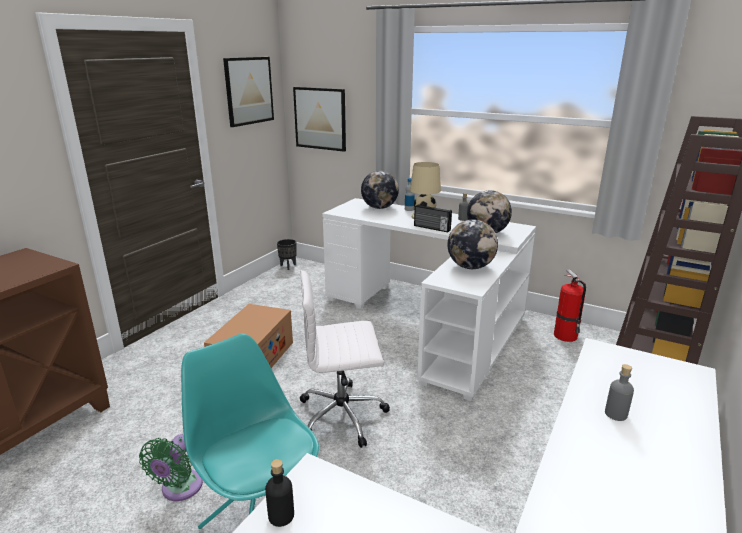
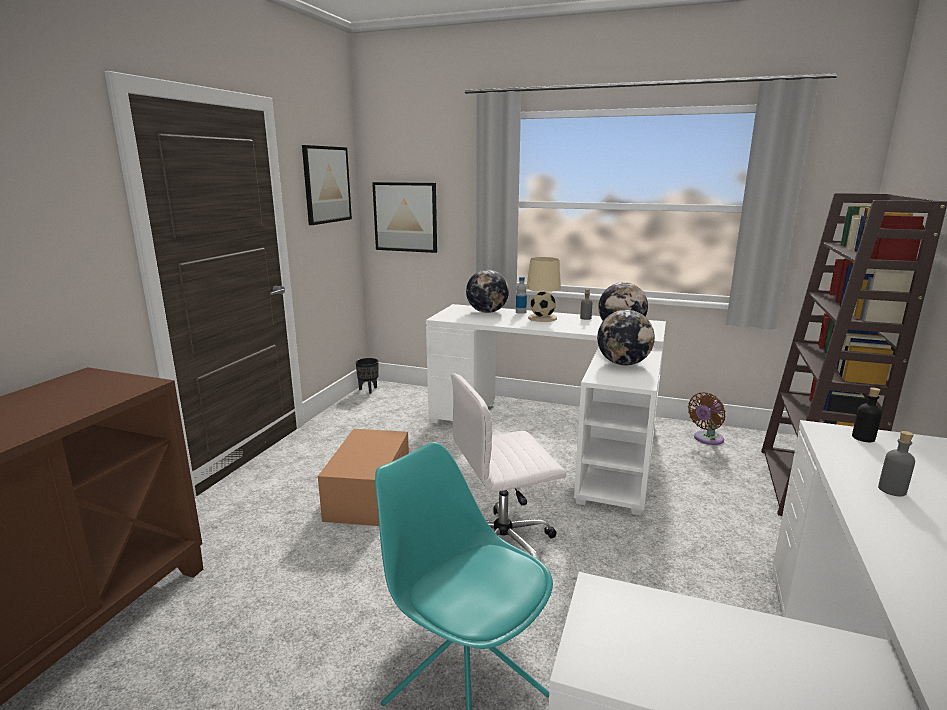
camera: 10 degrees left, 5 degrees down
(179, 489) = (336, 660): green fan -> none
(281, 516) = (599, 649): black bottle -> black bottle (863, 438)
(431, 228) = (558, 328): radio -> none
(566, 336) = (706, 439): fire extinguisher -> brown fan

